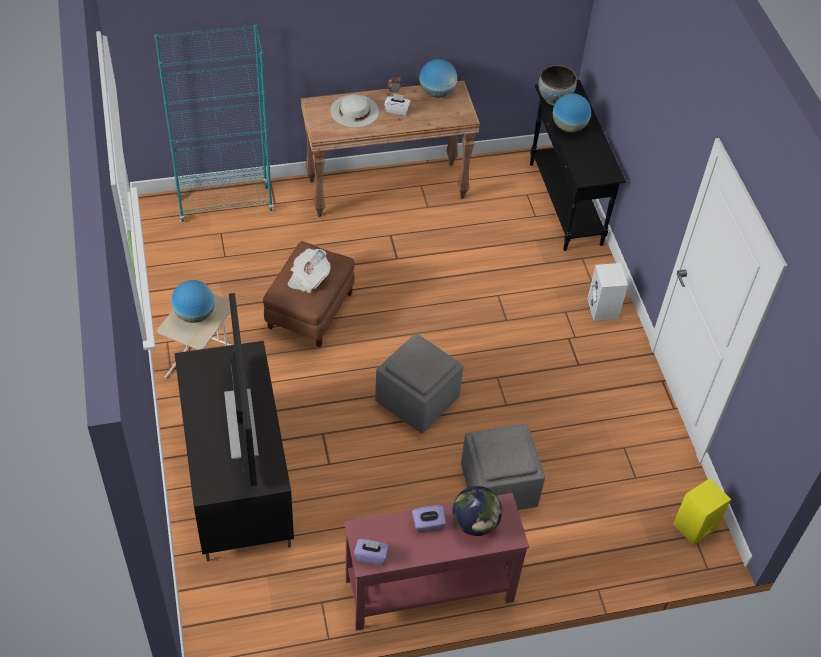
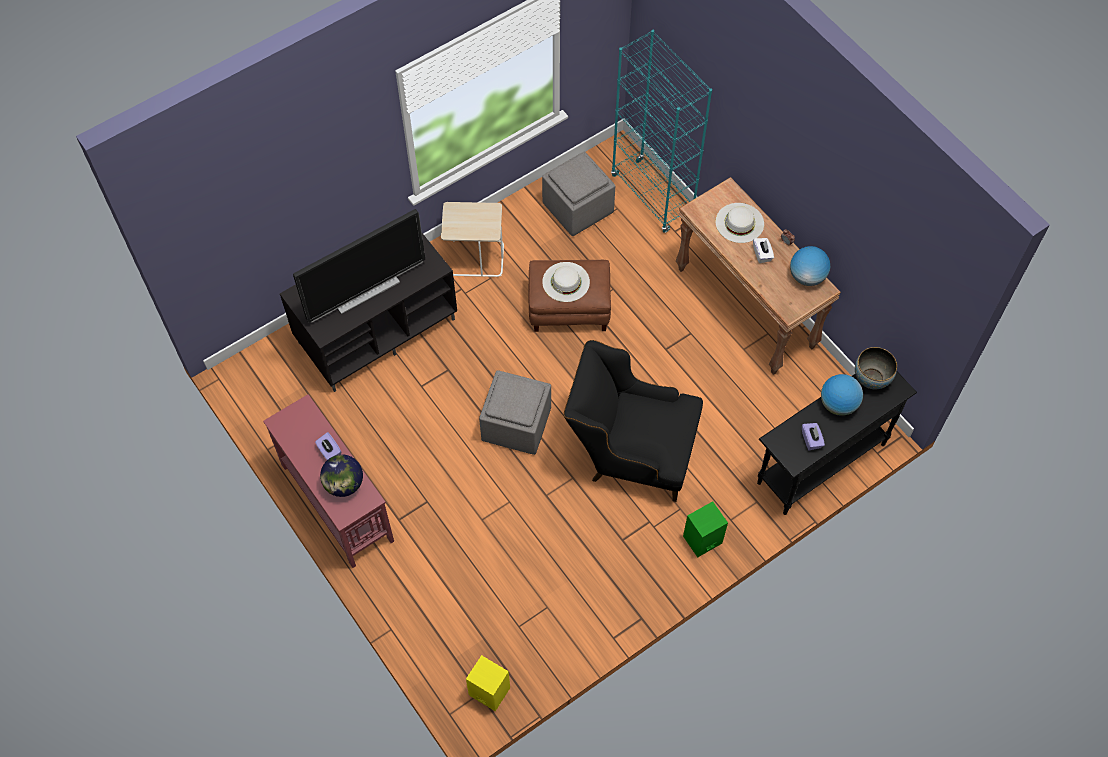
camera: 70 degrees right, 10 degrees up
(195, 314) = (473, 219): globe -> none
(308, 278) = (566, 282): newspaper -> white hat
(371, 556) = (284, 423): purple tissue box -> purple tissue box (811, 440)
(492, 324) = (631, 453): none -> black armchair
(497, 485) = (458, 518): grey ottoman -> grey ottoman (578, 207)
(603, 309) = (702, 540): white speaker -> green speaker

